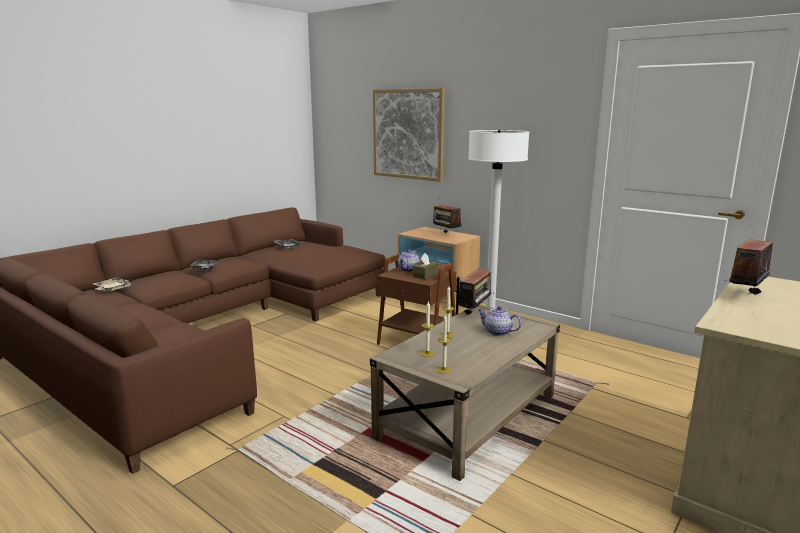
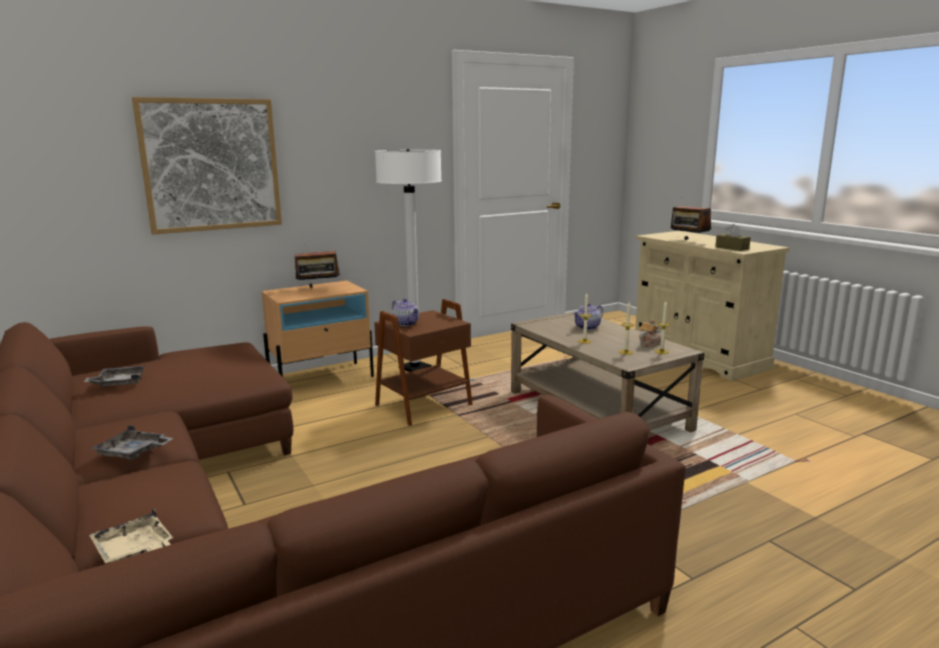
camera: 70 degrees left, 0 degrees up
(425, 275) = (433, 320): brown tissue box -> brown tissue box (732, 248)
(467, 363) = (650, 344): none -> teapot
(475, 312) = (535, 326): radio -> none

